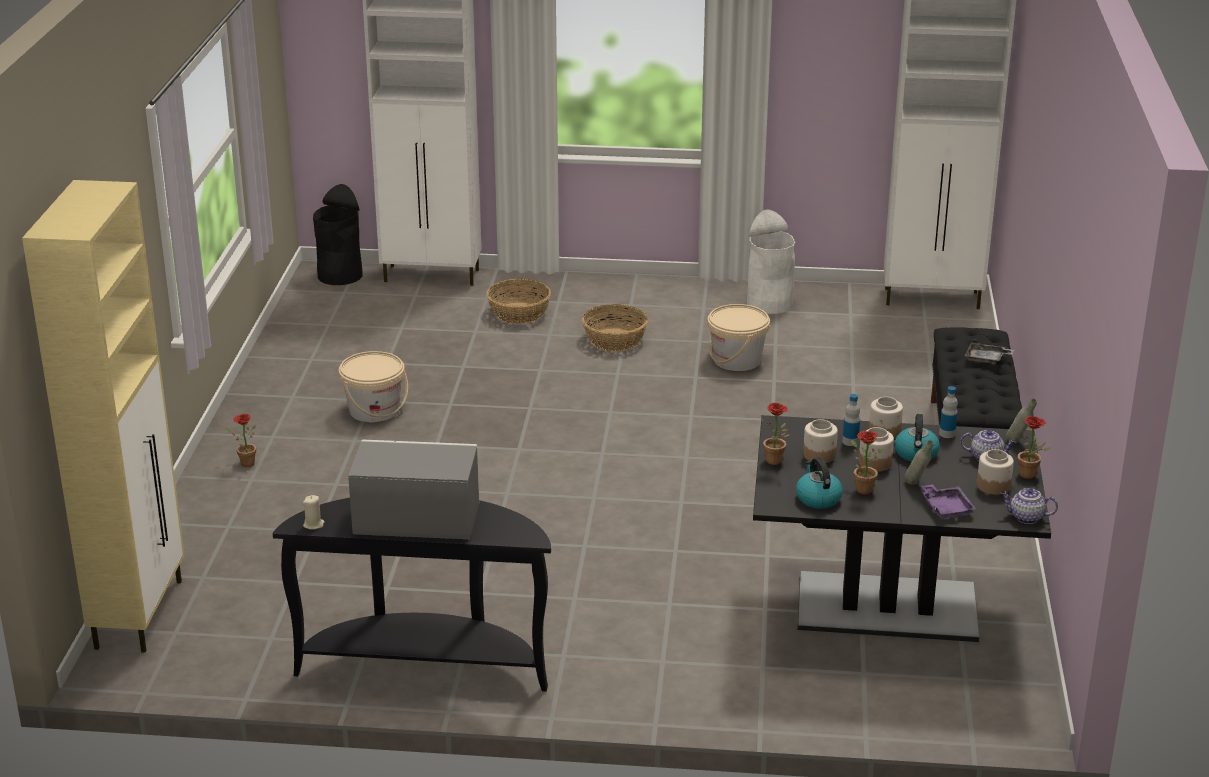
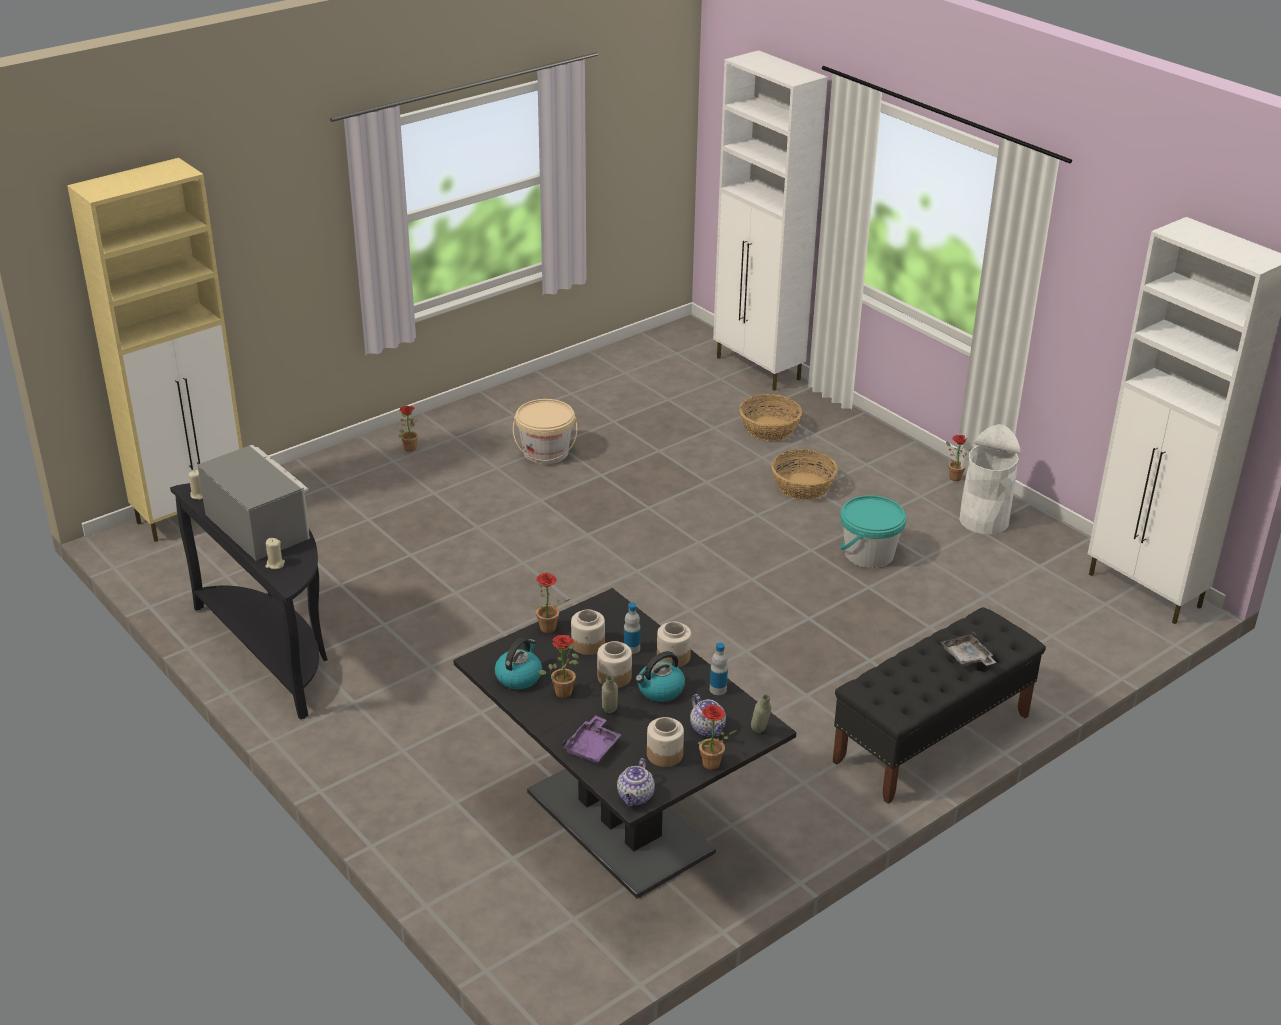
camera: 45 degrees right, 5 degrees up
(340, 275) = (695, 338): black trash can -> none
(492, 533) = (275, 564): none -> beige candle
(702, 286) = (952, 477): none -> potted plant
(737, 360) = (868, 554): beige bucket -> turquoise bucket
(1026, 517) = (635, 797): teapot -> teapot turned 135 degrees counterclockwise

